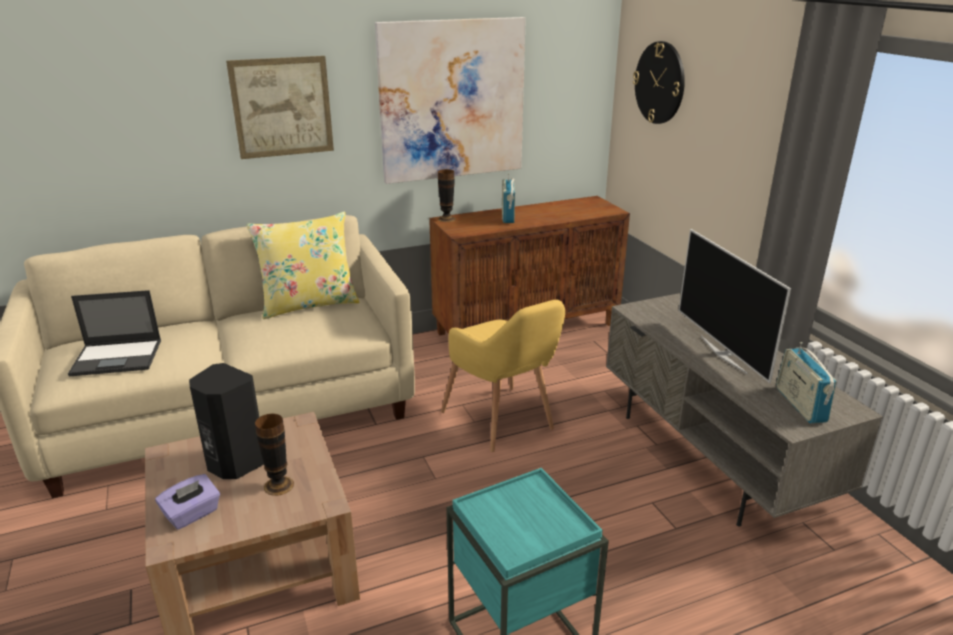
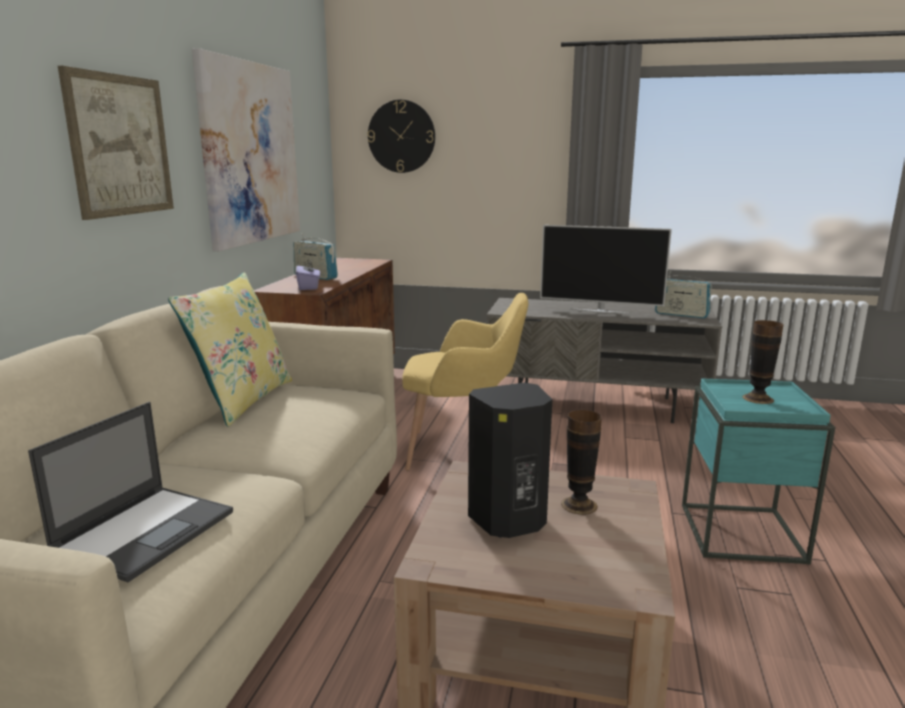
camera: 55 degrees left, 10 degrees down
(192, 514) = (590, 565): purple tissue box -> purple tissue box (309, 287)
(446, 219) = (270, 288): vase -> vase (758, 398)

